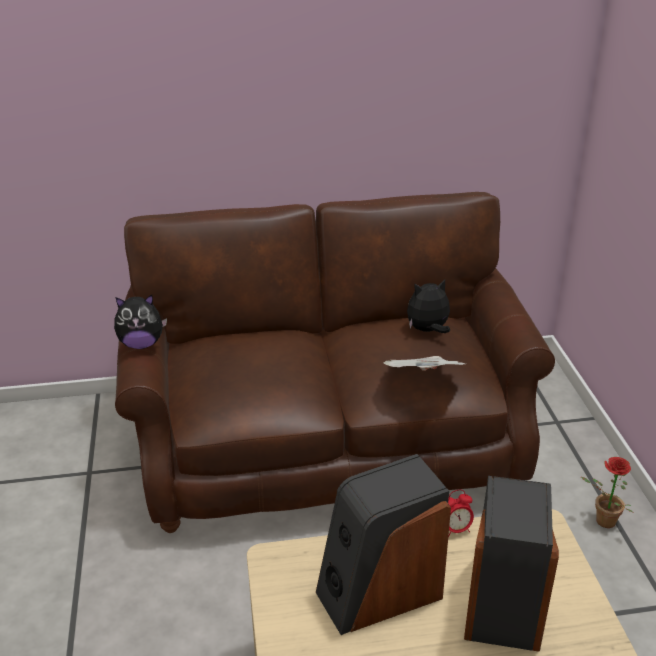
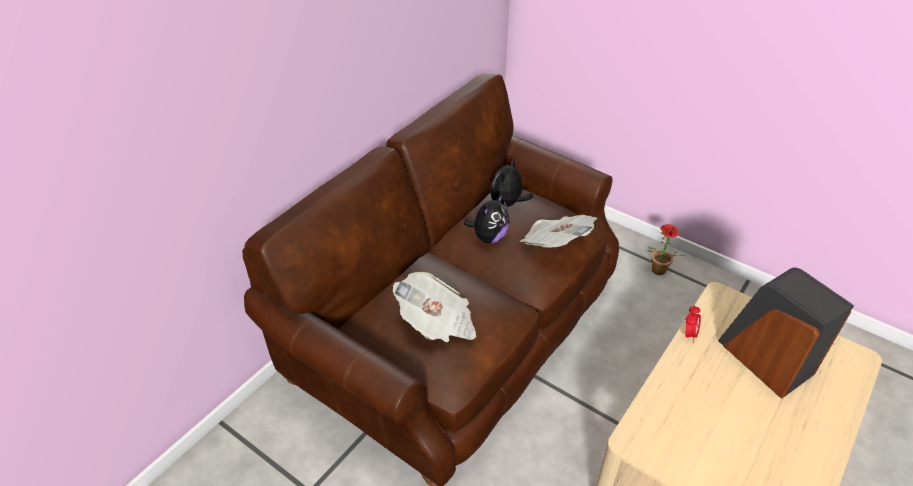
camera: 45 degrees left, 10 degrees up
(141, 344) = (354, 350): plush toy -> plush toy (489, 237)
(240, 376) = (437, 323): none -> newspaper
(379, 593) = (711, 409): speaker -> none

